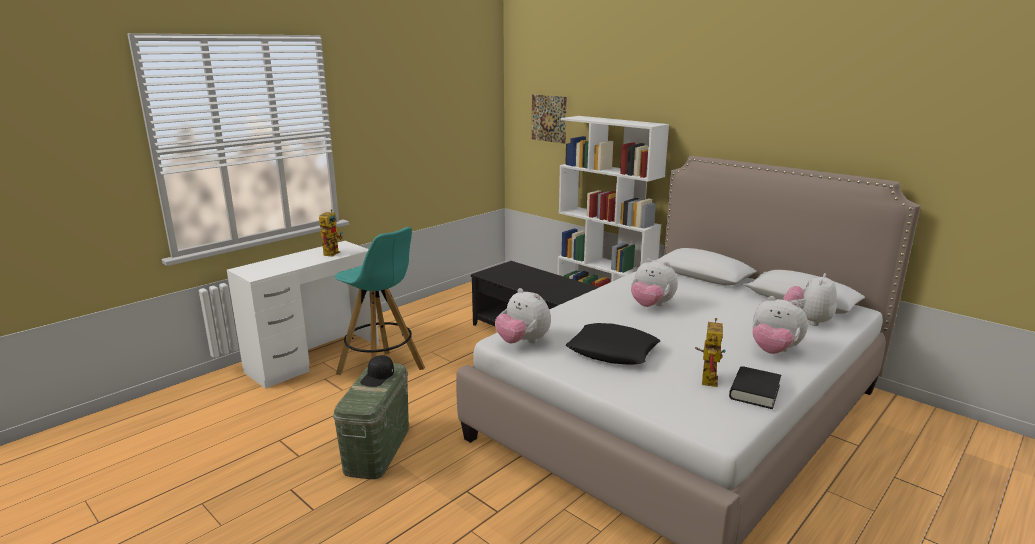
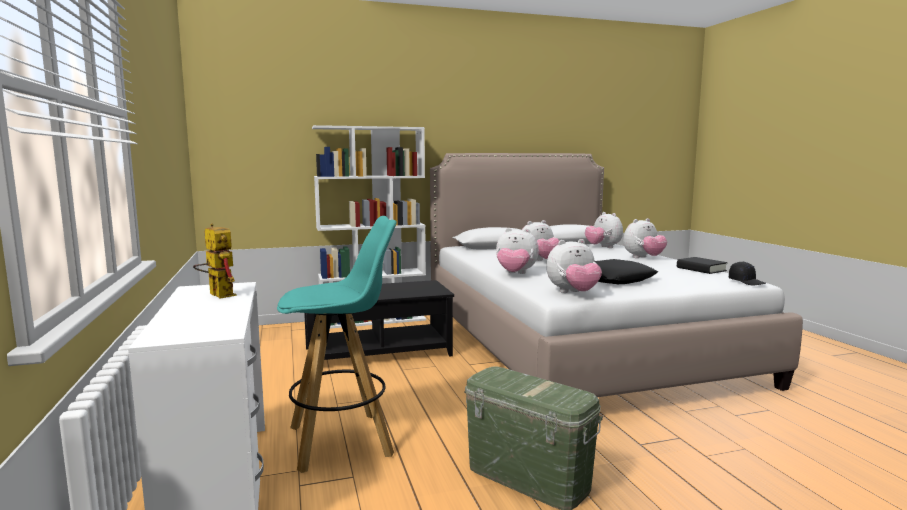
camera: 60 degrees left, 10 degrees down
(378, 378) = (516, 381): black cap -> black cap (746, 282)
(548, 118) = (266, 133): picture -> none
(575, 308) = (515, 274): none -> plush toy
(707, 377) = (674, 272): toy robot -> none

